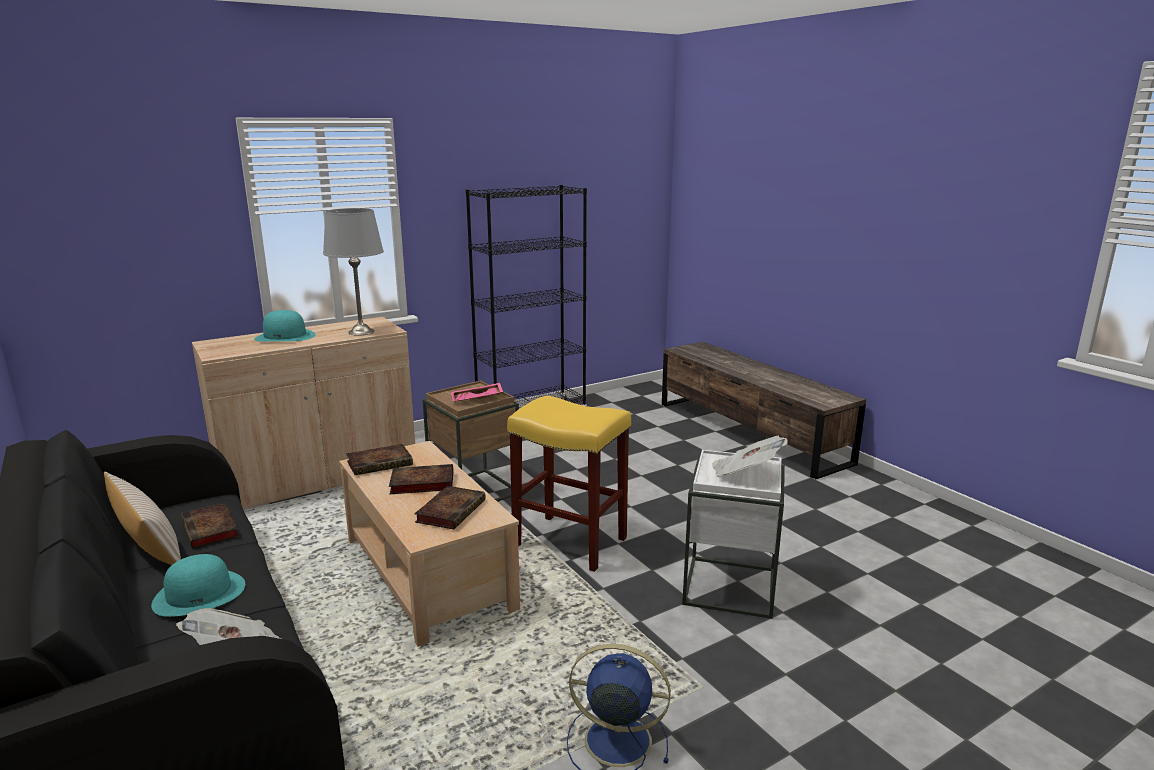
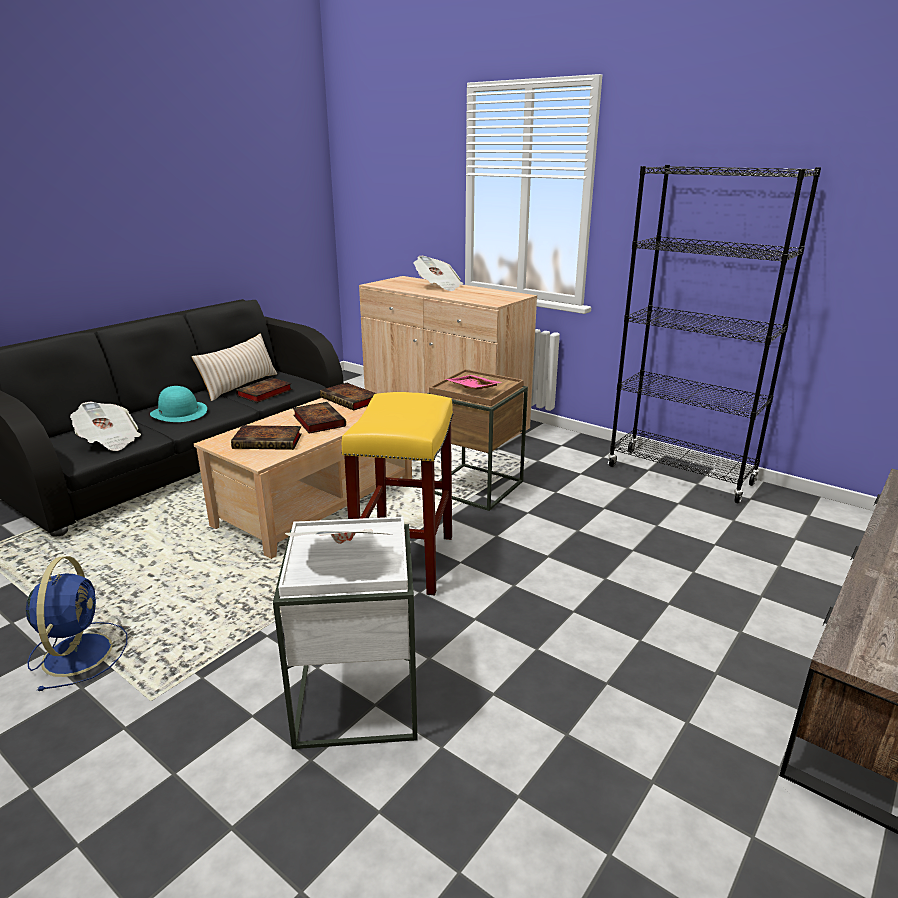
camera: 70 degrees right, 5 degrees up
(285, 336) = (438, 287): turquoise hat -> newspaper
(361, 332) = (477, 298): grey table lamp -> none

